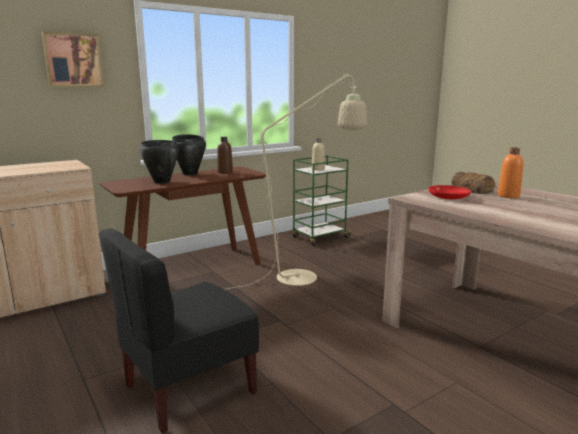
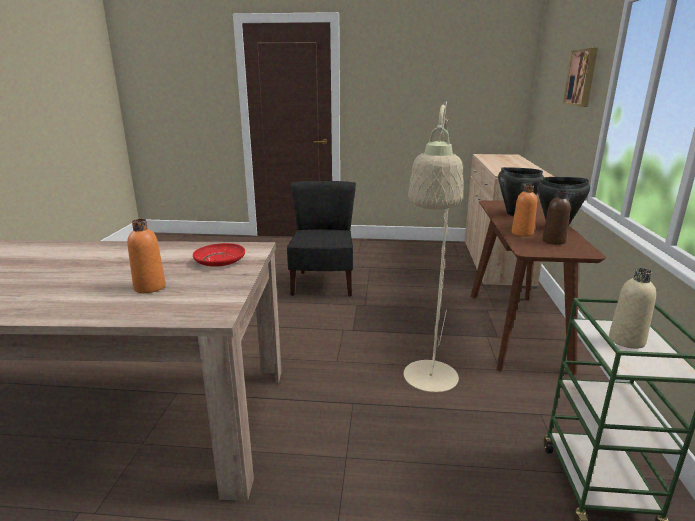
camera: 130 degrees right, 5 degrees up
(218, 177) = (522, 233): none -> orange bottle
(472, 189) = (206, 288): bread -> none

